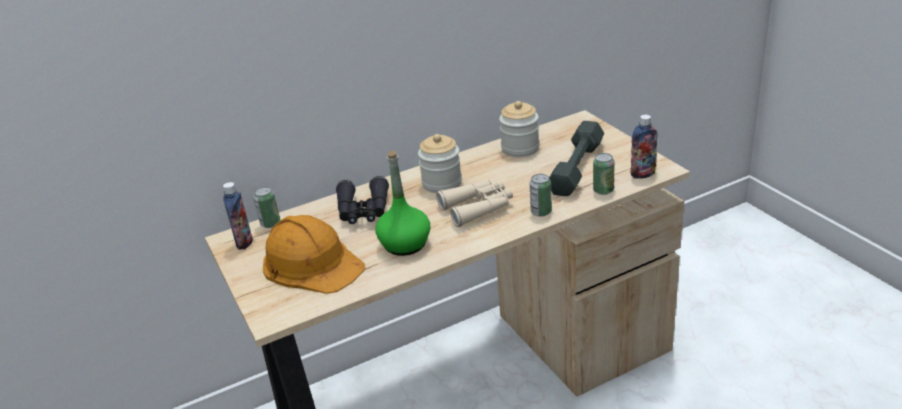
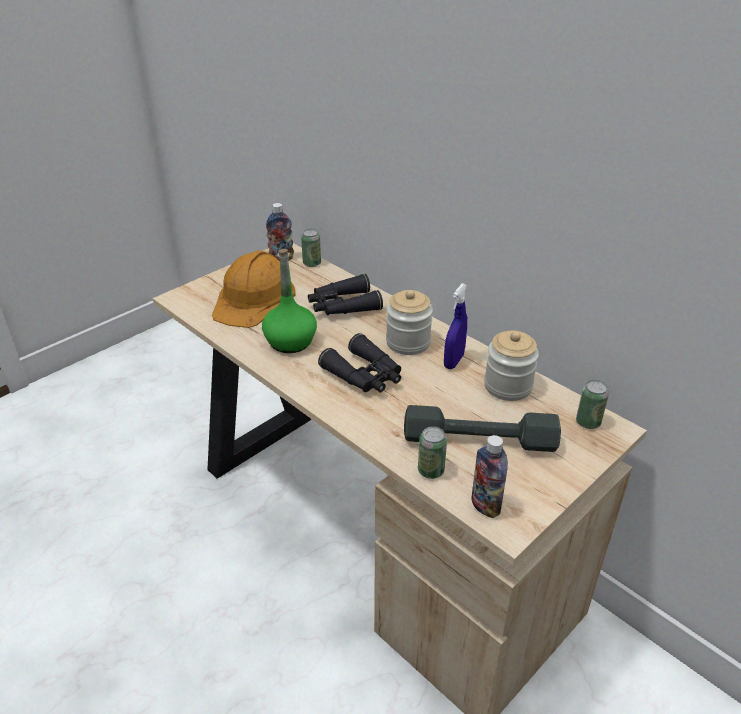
camera: 70 degrees right, 5 degrees up
(478, 208) = (365, 375): beige binoculars -> black binoculars
(479, 166) = (453, 361): none -> blue spray bottle
(541, 212) = (368, 423): can -> can (588, 422)

